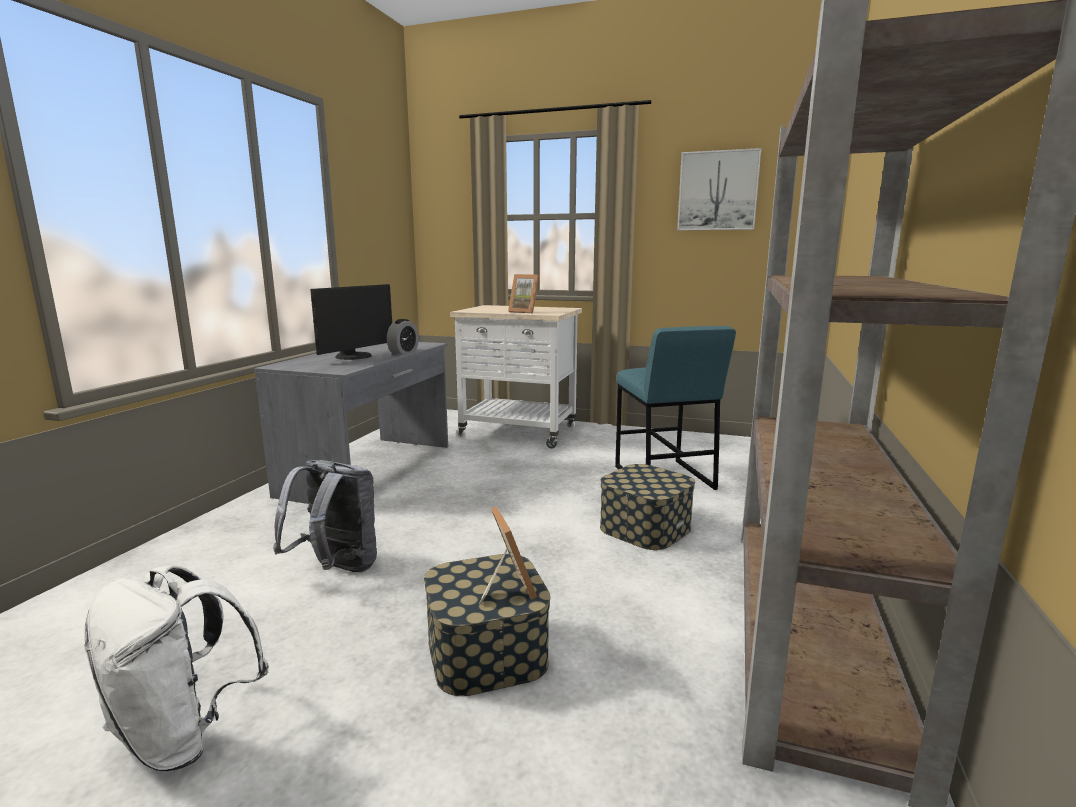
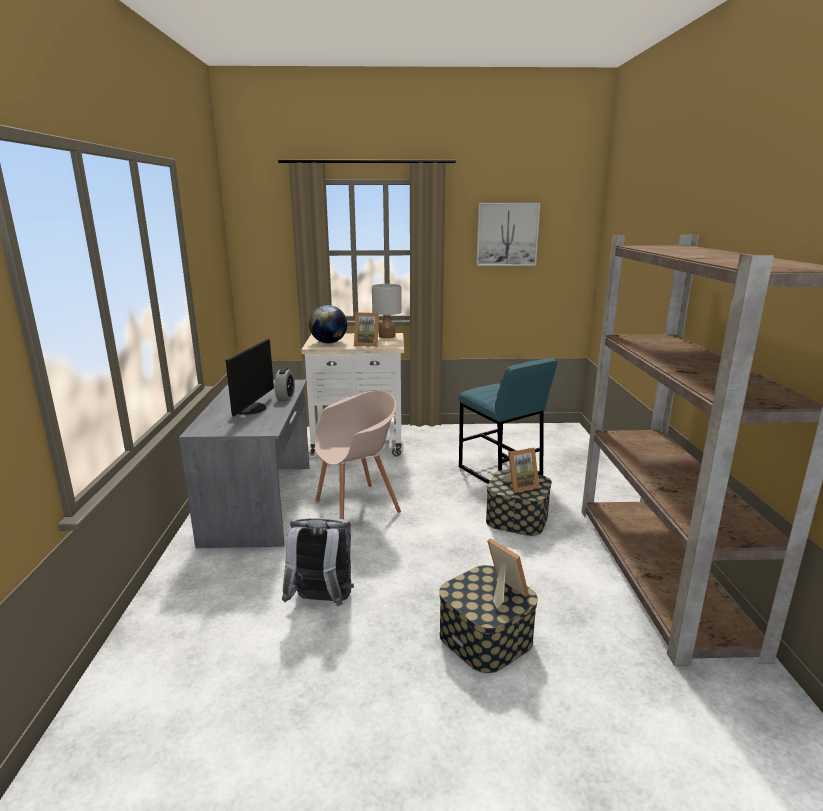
camera: 20 degrees left, 5 degrees up
(185, 734) = (334, 752): white backpack -> none
(465, 487) = (358, 506): none -> beige chair
(487, 309) = (329, 342): none -> globe
(558, 309) = (387, 336): none -> grey table lamp
(646, 481) = (520, 485): none -> picture frame

